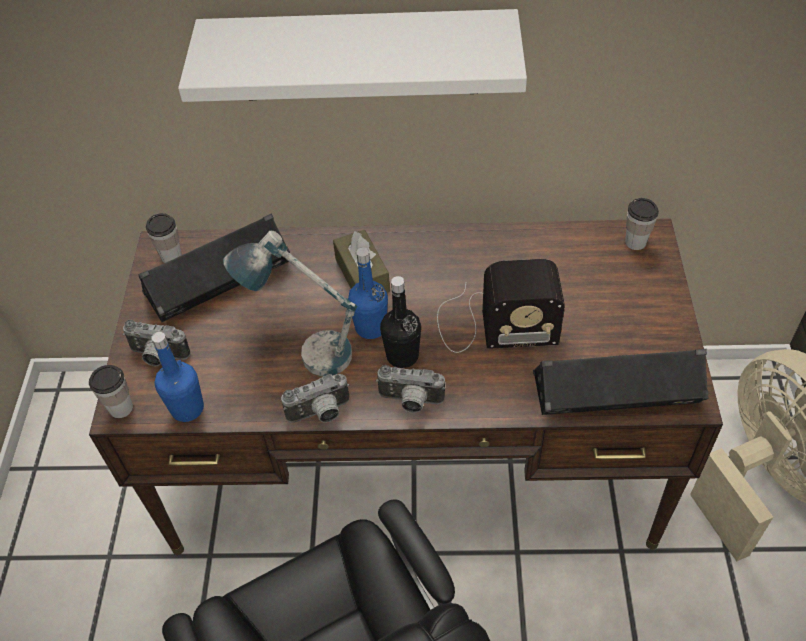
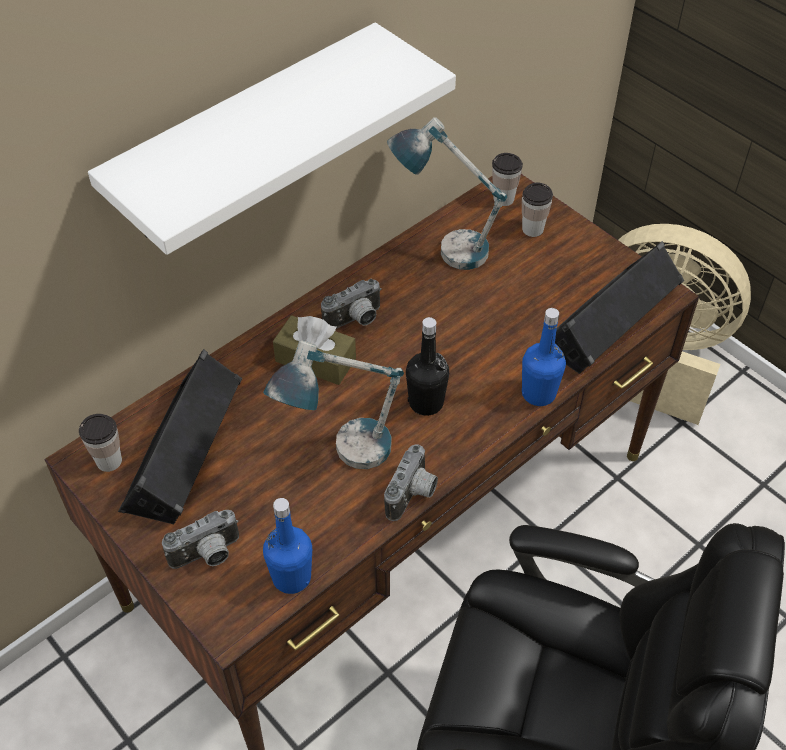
camera: 45 degrees left, 0 degrees up
(121, 408) = (227, 624): cup -> cup (532, 229)
(371, 327) = (374, 398): blue bottle -> blue bottle (538, 393)
(410, 402) = (473, 434): camera -> camera (355, 321)
(492, 324) = (468, 330): radio -> none
(543, 251) = (443, 248): none -> table lamp

